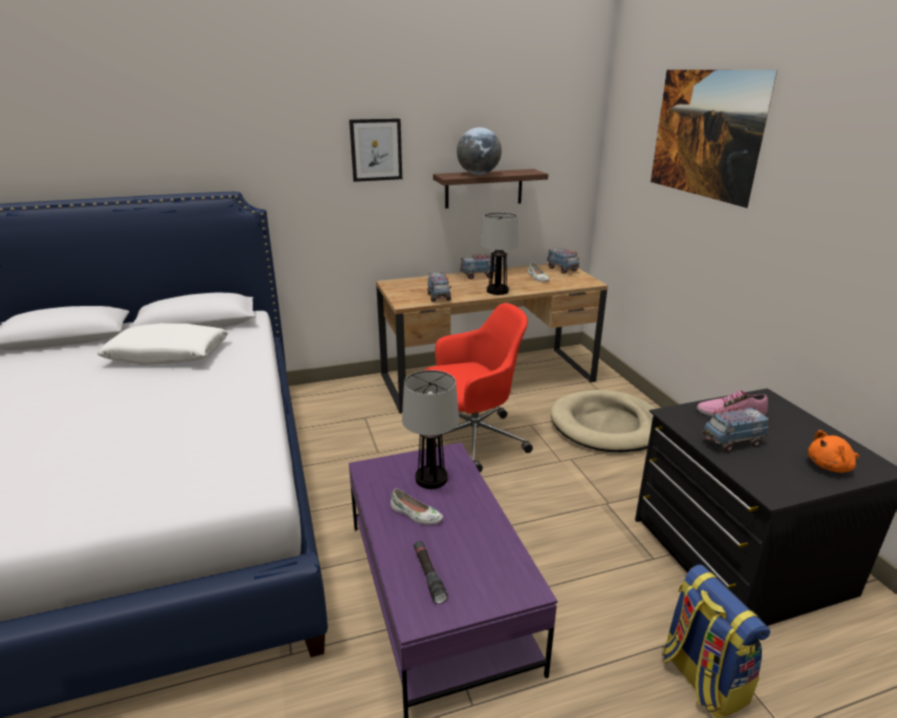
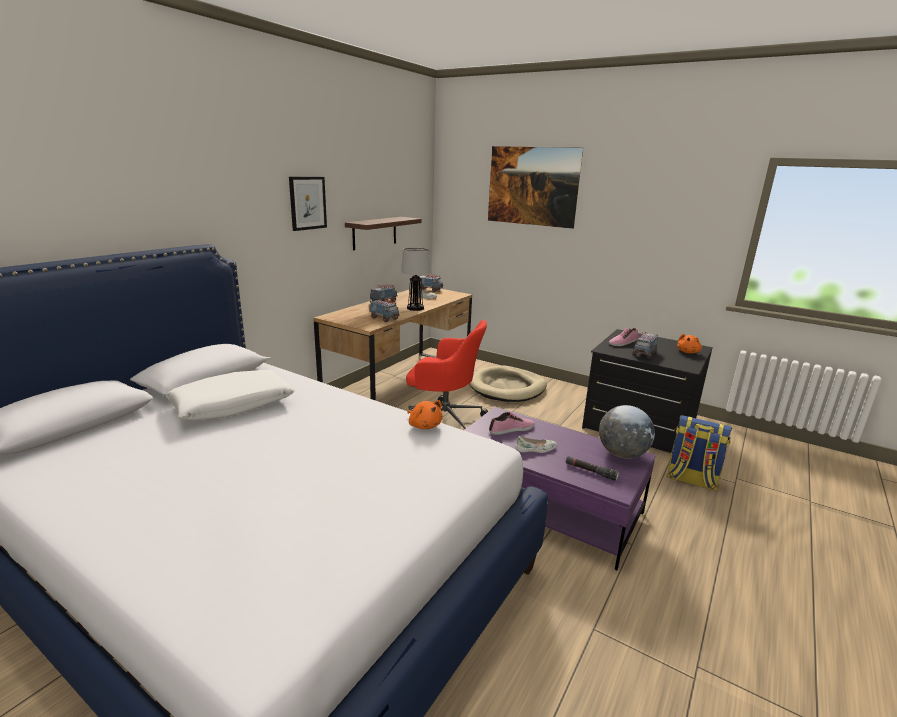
camera: 40 degrees left, 5 degrees down
(254, 433) = (424, 425): none -> orange plush toy
(431, 478) = (512, 429): table lamp -> shoe
(472, 439) = (444, 420): red office chair -> red office chair turned 75 degrees clockwise
(478, 174) = (379, 221): globe -> globe (622, 454)

